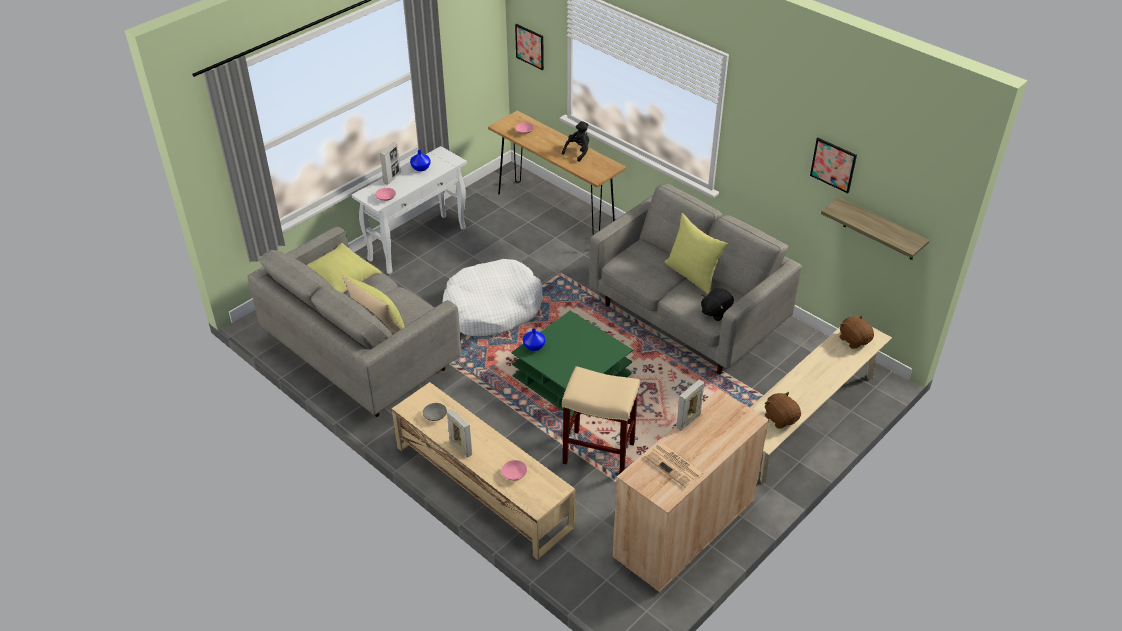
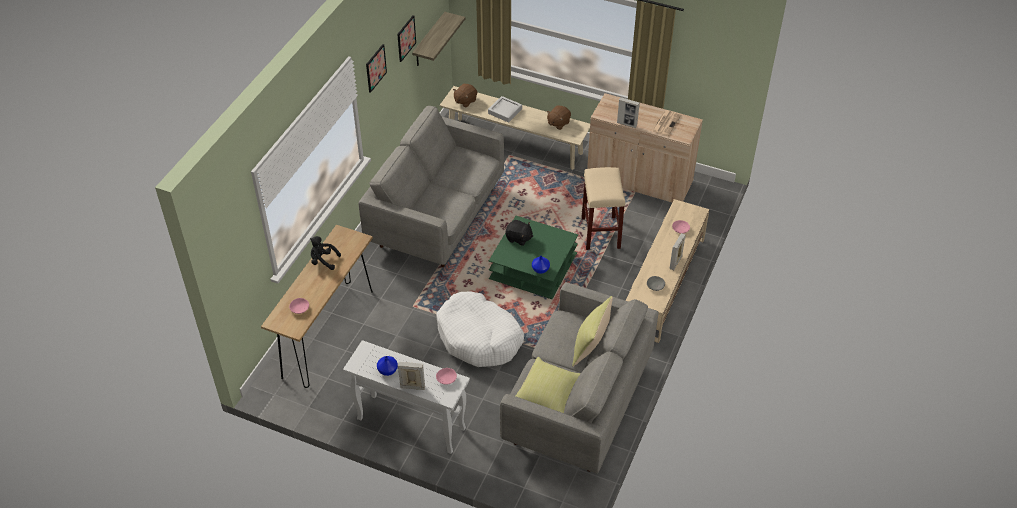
camera: 110 degrees left, 5 degrees up
(530, 46) = (236, 271): picture -> picture (375, 68)
(693, 275) = (439, 180): yellow pillow -> none
(715, 312) = (477, 161): black plush toy -> black plush toy (518, 238)
(822, 372) = (505, 111): none -> grey tray

